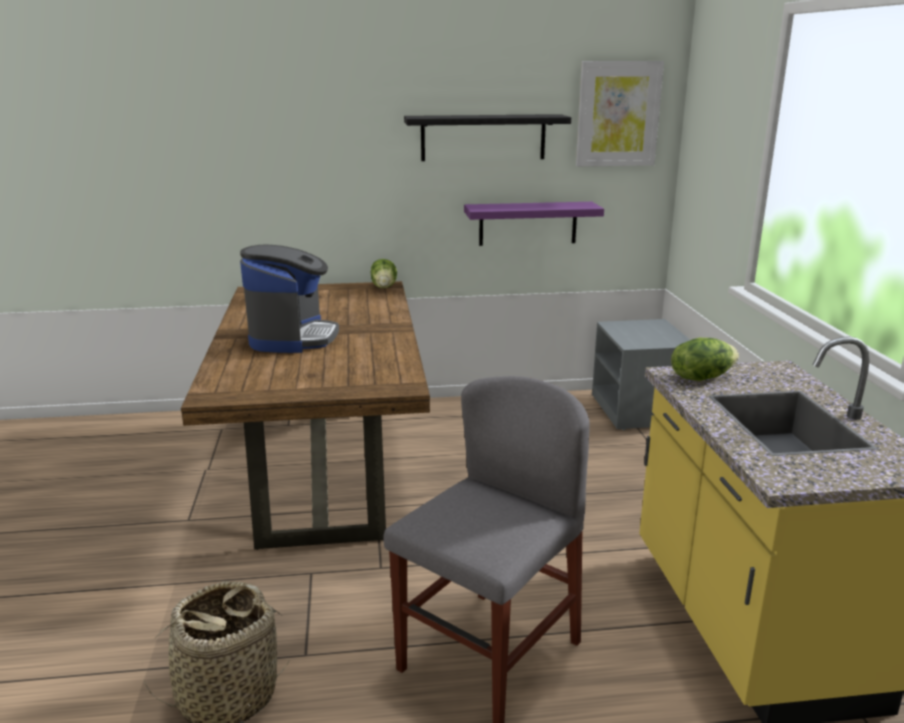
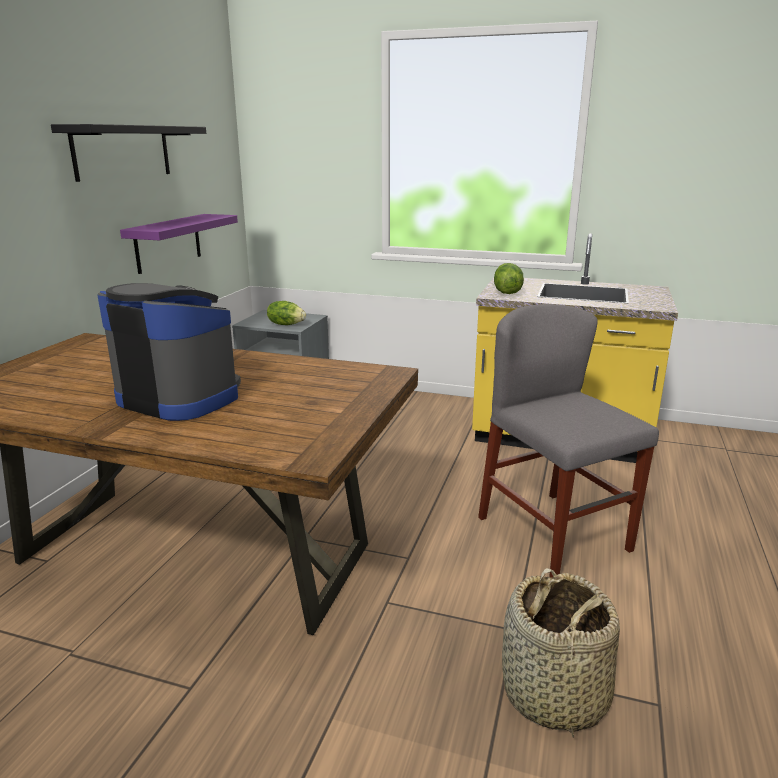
camera: 65 degrees left, 0 degrees up
(384, 287) = (89, 340): lettuce -> lettuce (286, 324)
(618, 114) = (206, 128): picture -> none

